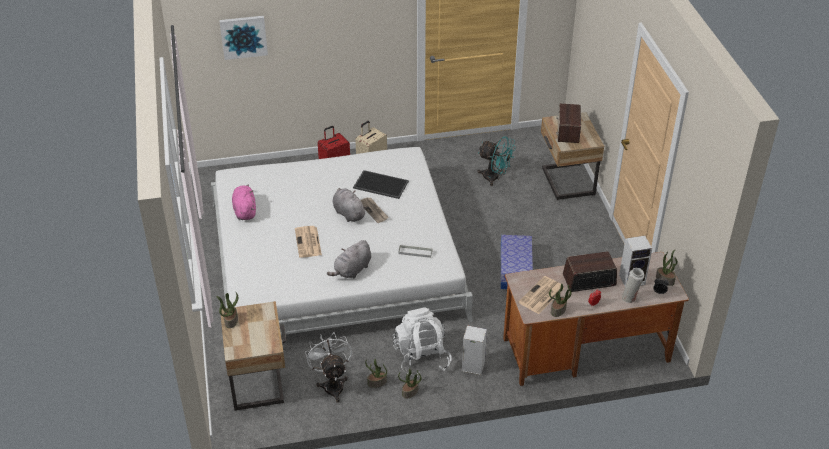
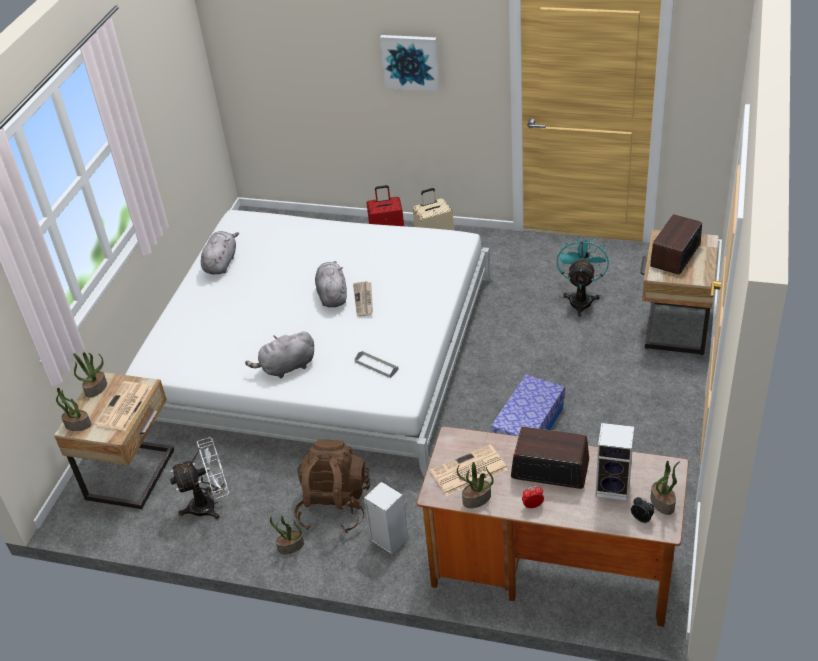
camera: 30 degrees right, 0 degrees up
(243, 36) = (290, 51): picture -> picture (411, 62)
(245, 210) = (221, 263): pink plush toy -> grey plush toy
(308, 242) = (261, 319): newspaper -> newspaper (124, 407)
(332, 384) = (210, 505): white fan -> white fan turned 60 degrees clockwise
(376, 383) = (260, 520): potted plant -> potted plant (77, 425)
(380, 185) = (395, 270): tray -> none
(421, 358) = (334, 506): white backpack -> brown backpack
(495, 178) = (581, 299): turquoise fan -> turquoise fan turned 135 degrees counterclockwise
(630, 298) = (591, 514): white vase -> none

